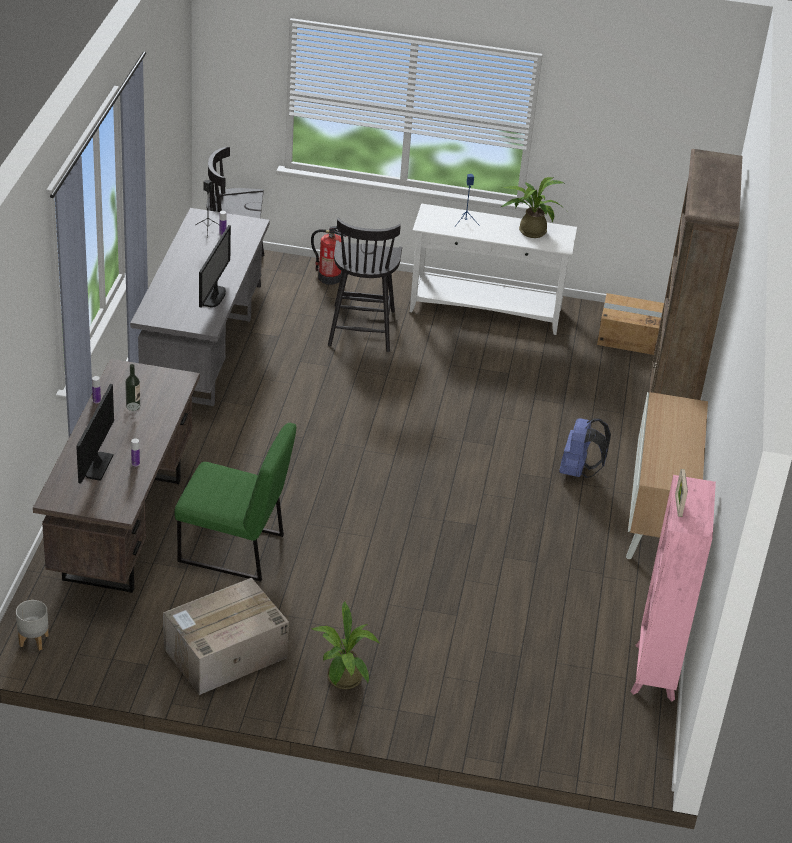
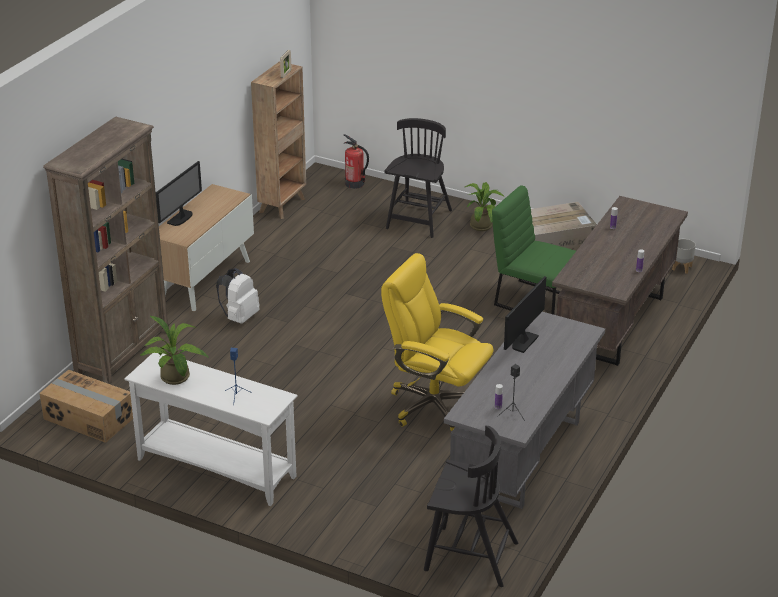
camera: 160 degrees left, 5 degrees down
(97, 466) = (641, 229): monitor -> monitor (181, 218)
(133, 406) = (610, 263): bottle -> none
(306, 393) = (435, 406): none -> yellow office chair
(329, 277) = (361, 529): fire extinguisher -> fire extinguisher (355, 184)
(361, 326) = (353, 466): black chair -> black chair (418, 220)
(578, 471) = (239, 317): blue backpack -> white backpack
(654, 673) = (283, 205): pink bookcase -> brown bookcase

